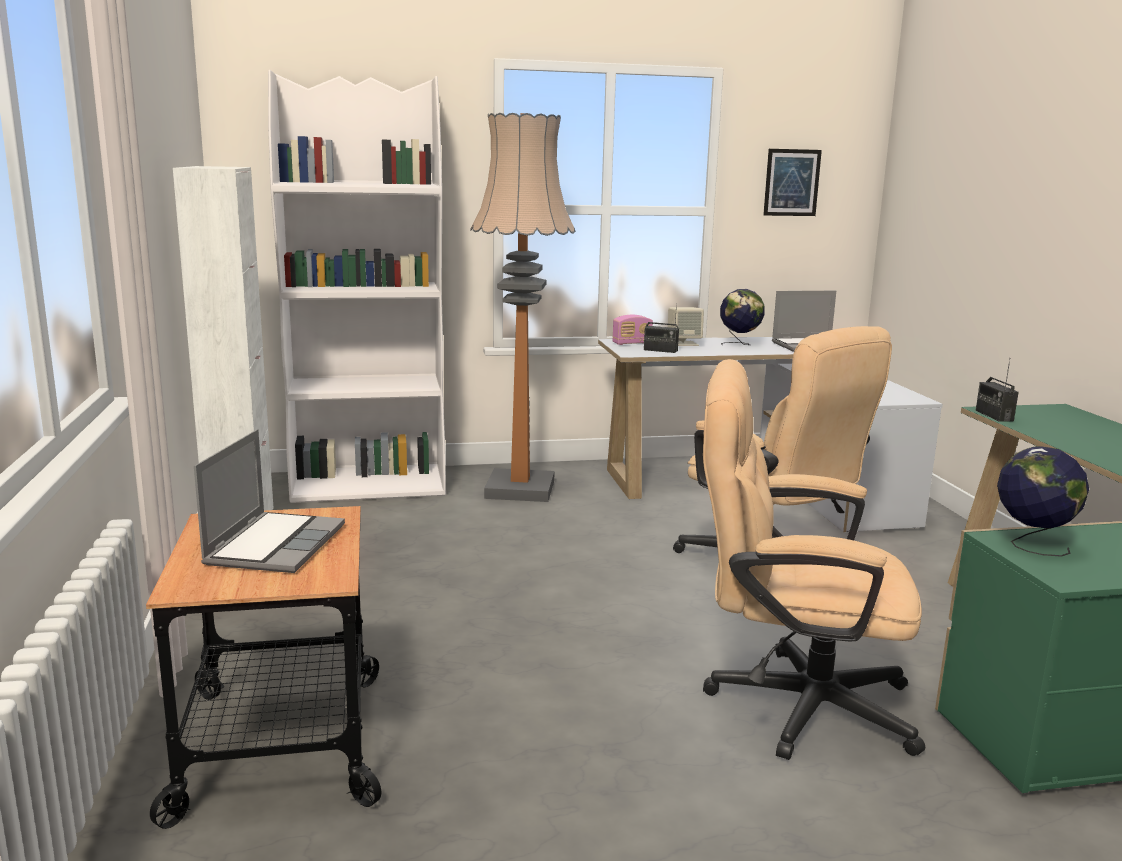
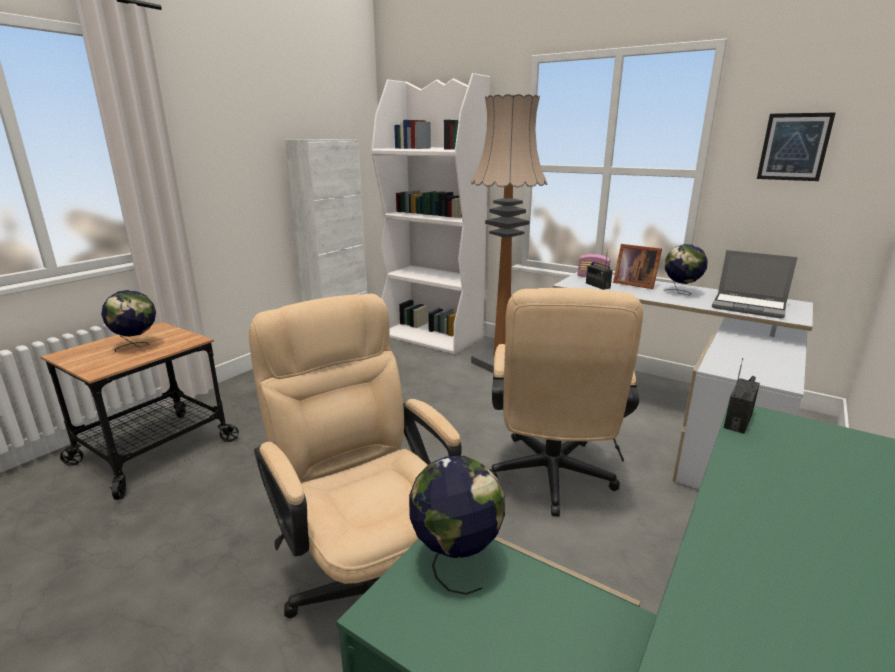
camera: 45 degrees right, 5 degrees up
(275, 544) = (137, 346): laptop -> globe
(684, 343) = (633, 284): beige speaker -> picture frame

